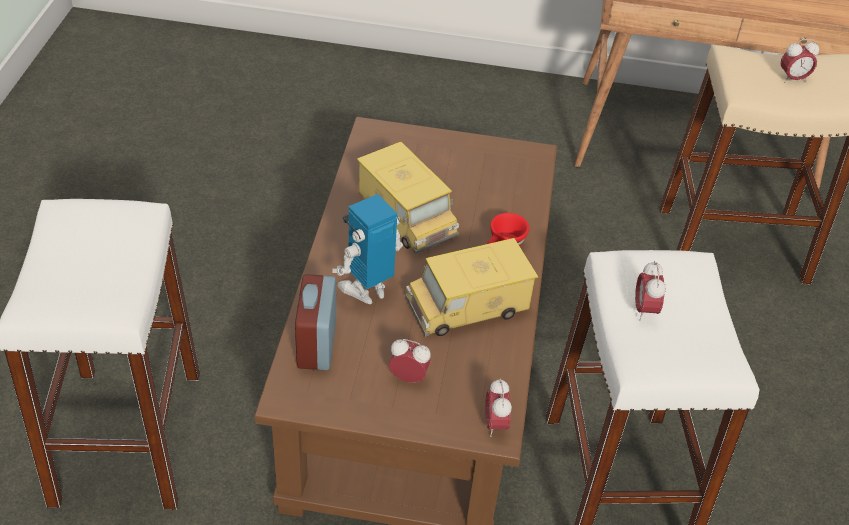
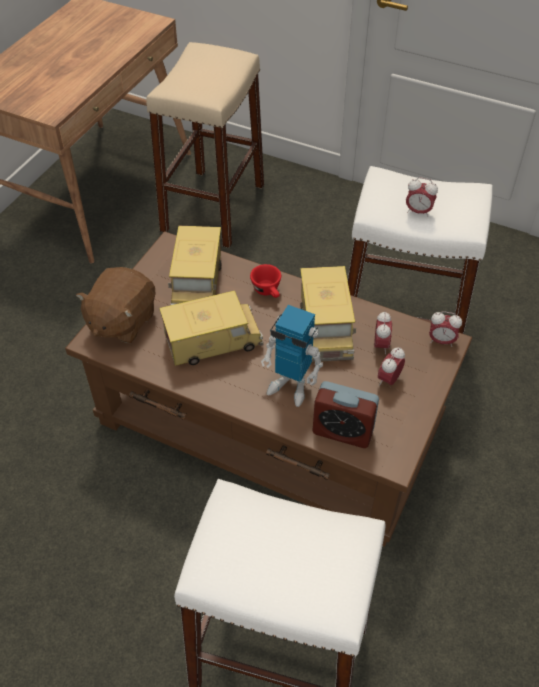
camera: 70 degrees left, 5 degrees up
(367, 290) = (290, 386): toy robot -> toy robot turned 45 degrees counterclockwise
(406, 144) = (121, 321): none -> brown plush toy
(486, 187) = (197, 284): none -> toy truck
(792, 79) = (205, 74): alarm clock -> alarm clock (381, 345)

